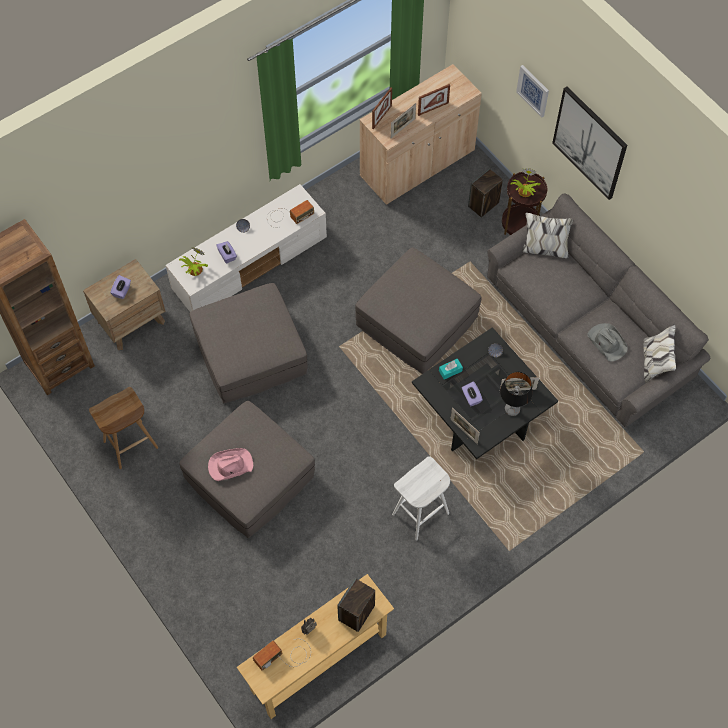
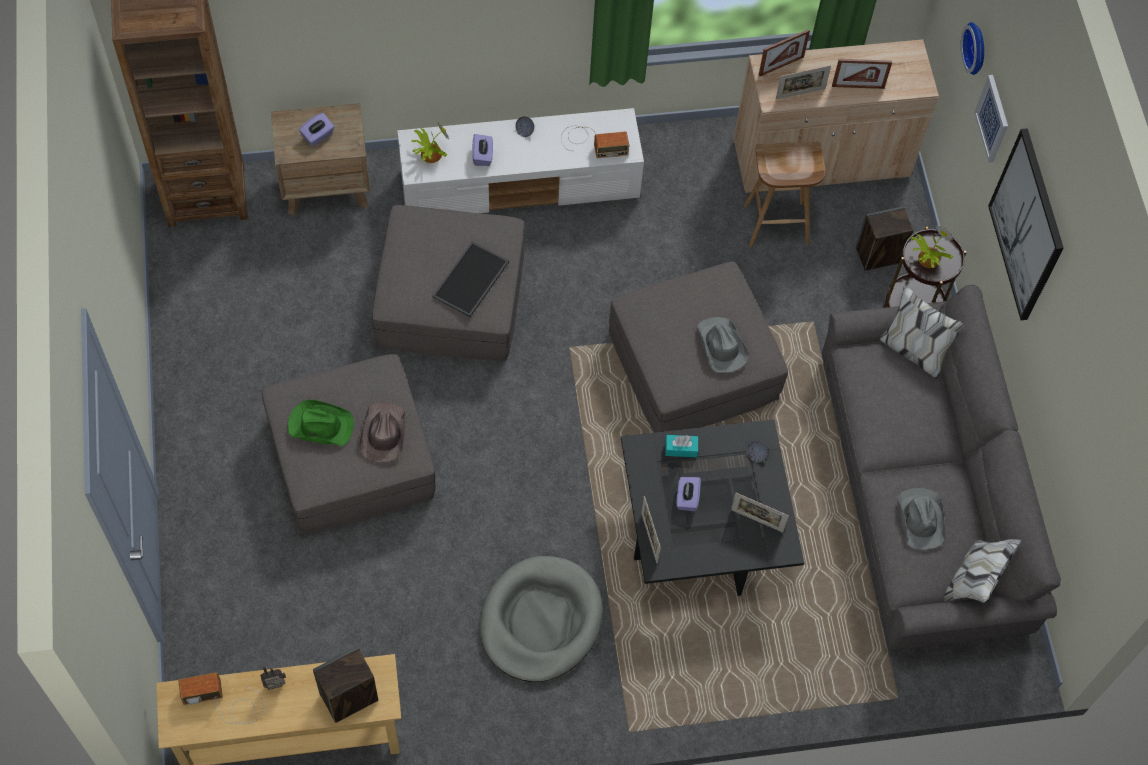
camera: 25 degrees right, 0 degrees up
(130, 445) = (229, 340): brown stool -> brown stool (775, 225)
(230, 465) = (320, 425): pink hat -> green hat
(267, 333) = (471, 280): none -> tray
(271, 451) = (383, 434): none -> brown hat
(420, 514) = (540, 621): white stool -> grey dog bed
(436, 300) = (721, 346): none -> grey hat
(502, 53) = (977, 48): none -> wall clock
(512, 409) = (733, 542): table lamp -> none

